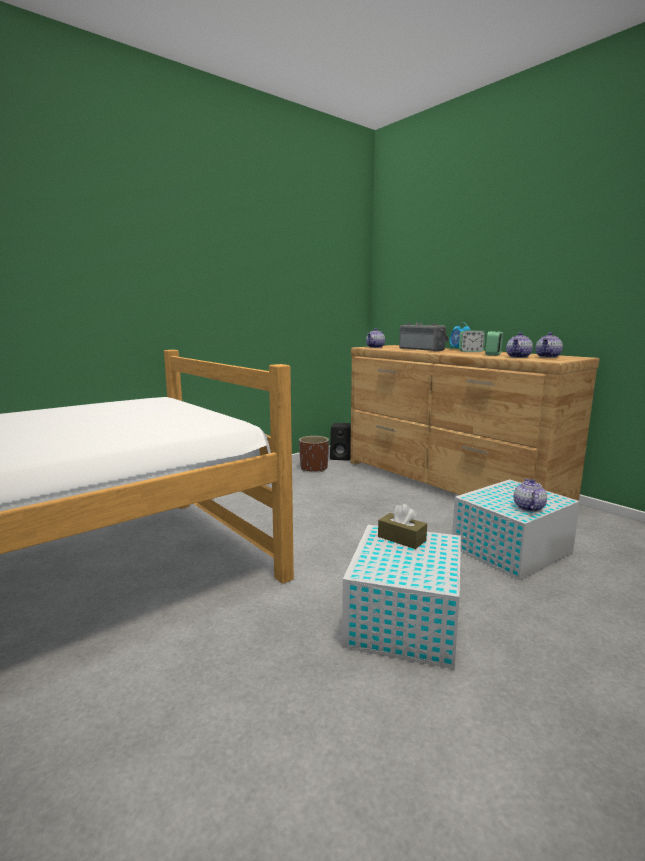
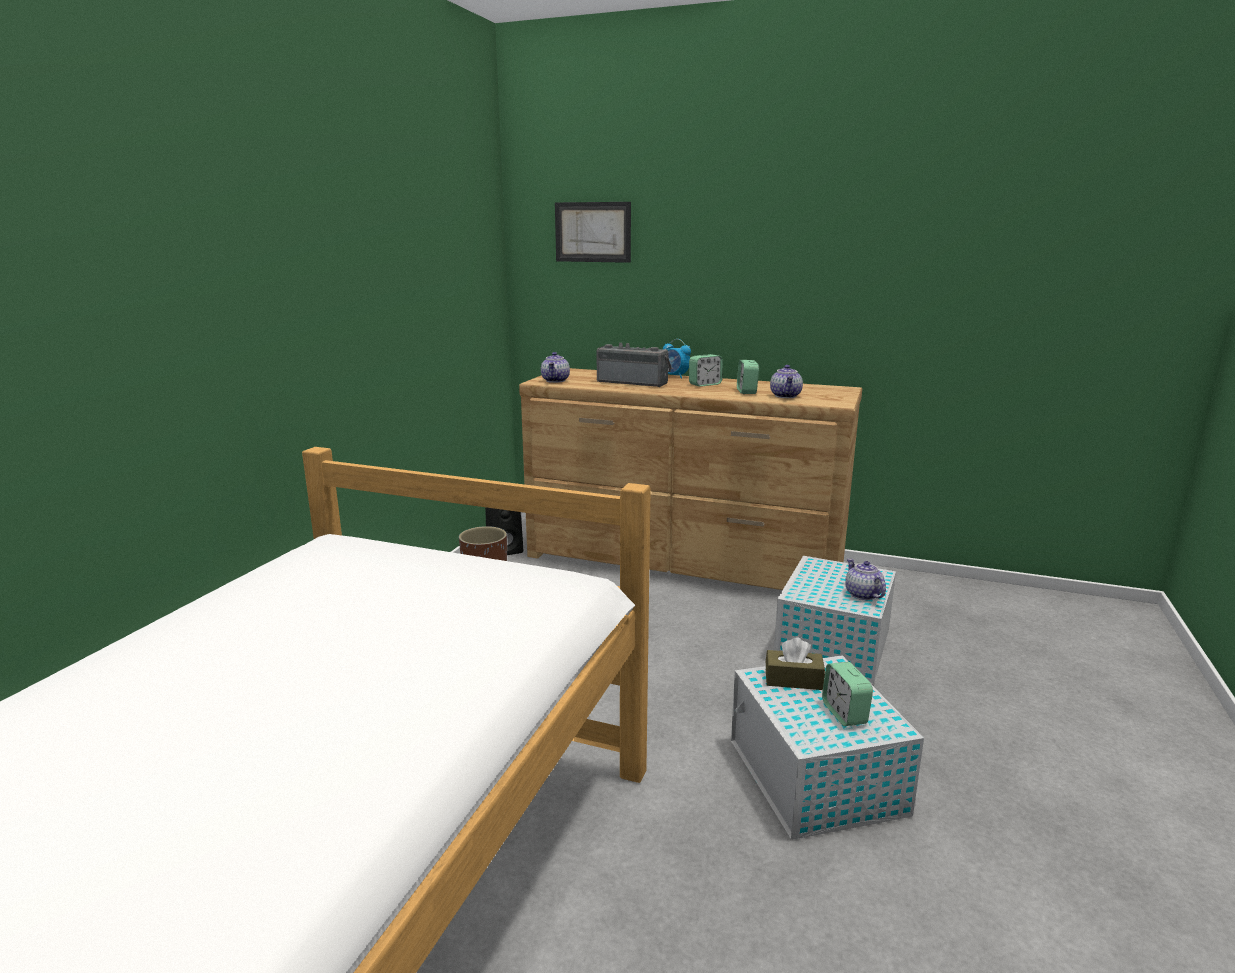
camera: 30 degrees left, 5 degrees up
(413, 565) = (844, 713): none -> alarm clock
(418, 253) = (593, 232): none -> picture
(548, 357) = (814, 392): teapot -> none

